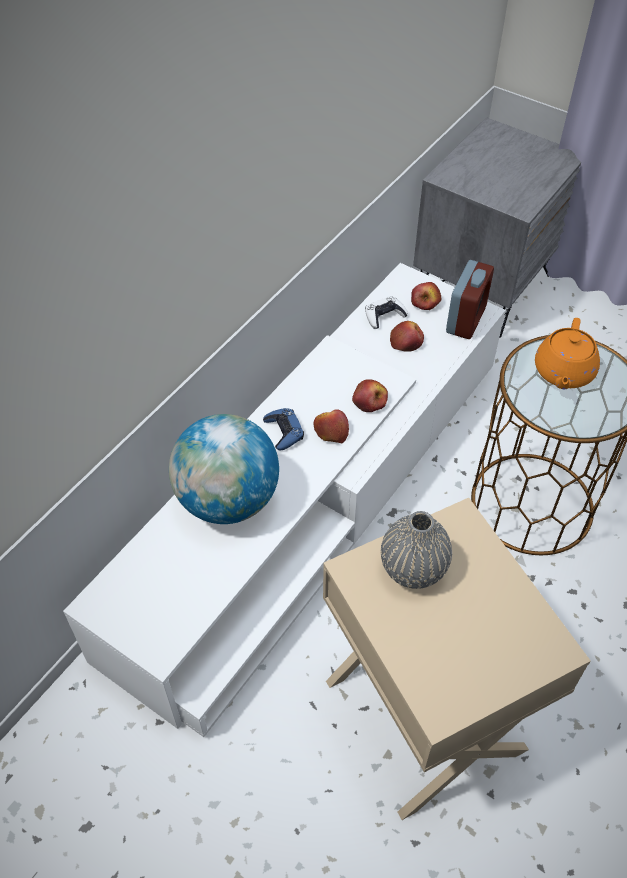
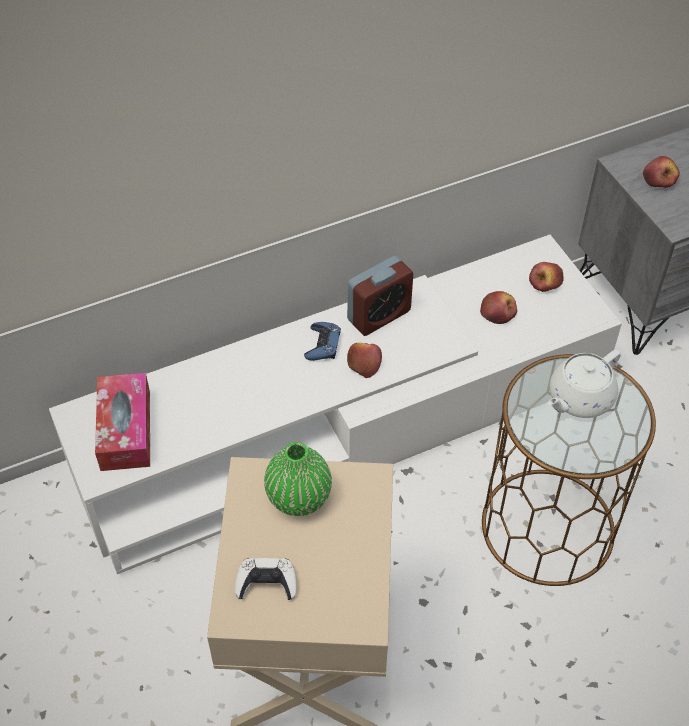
camera: 30 degrees right, 0 degrees up
(156, 594) = (125, 430): none -> tissue box
(228, 500) = (234, 382): globe -> none
(369, 401) = (419, 352): apple -> apple (659, 179)
(384, 316) = (495, 279): white game controller -> white game controller (266, 583)
(413, 568) = (298, 497): grey vase -> green vase
(466, 320) = (573, 316): alarm clock -> alarm clock (379, 315)
(563, 373) = (579, 398): orange teapot -> white teapot

